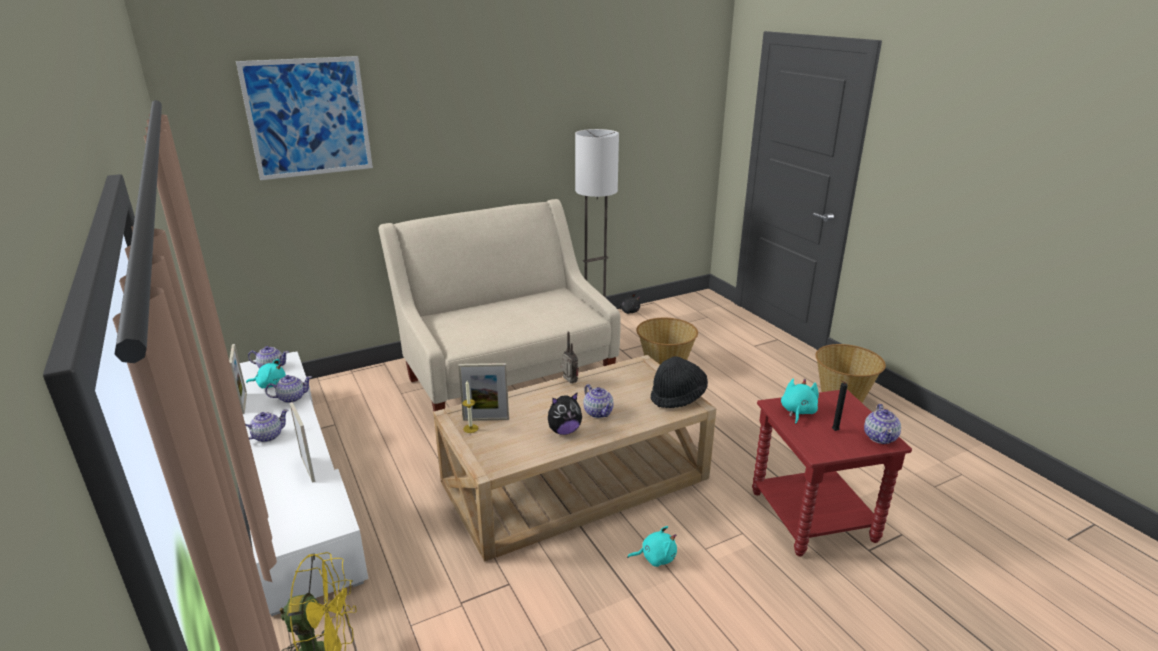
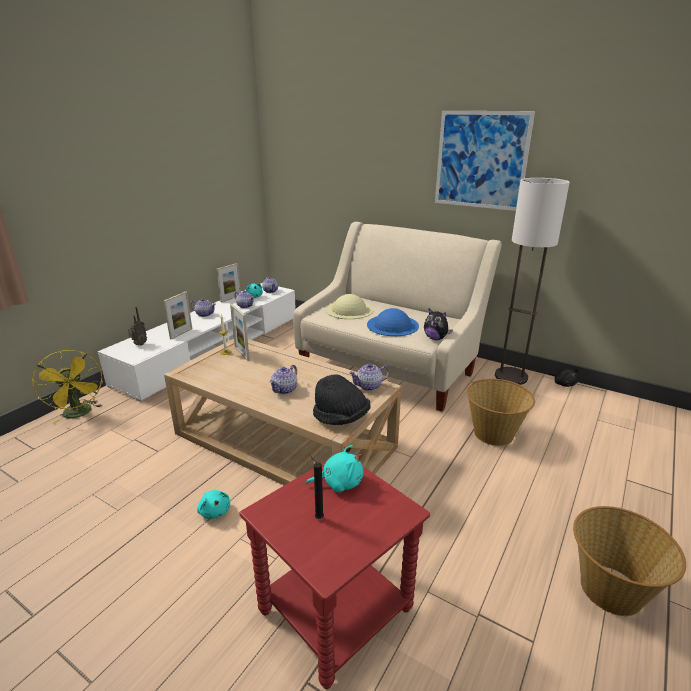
camera: 60 degrees right, 0 degrees up
(308, 118) = (328, 135): picture -> picture (481, 160)
(470, 326) = (349, 309): none -> beige hat
(538, 318) = (392, 325): none -> blue hat
(564, 431) = (247, 384): plush toy -> plush toy (435, 338)
(569, 383) = (316, 366): radio -> radio (139, 344)
(880, 437) = (331, 561): teapot -> teapot (369, 386)

